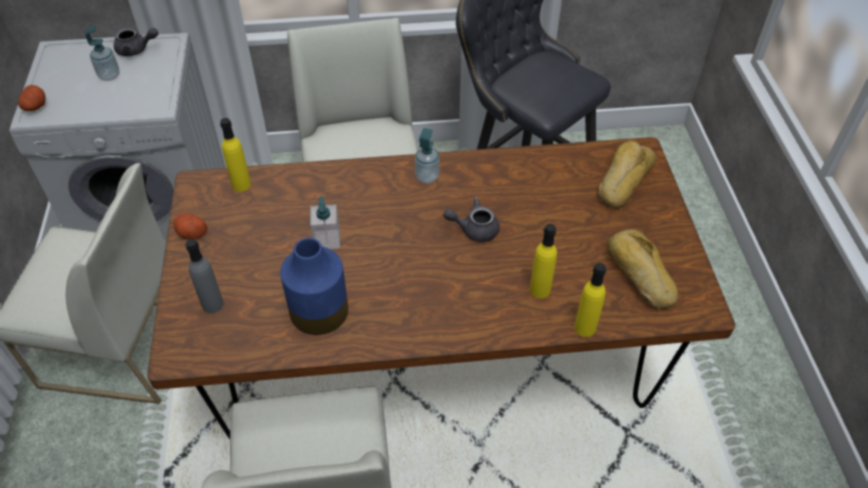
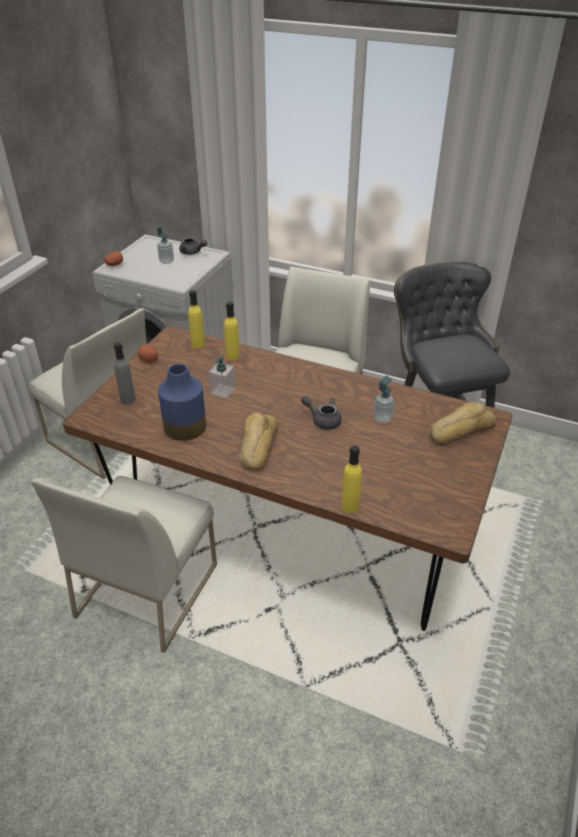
camera: 30 degrees right, 10 degrees down
(427, 177) = (317, 379): soap dispenser -> soap dispenser (382, 418)
(540, 289) = (337, 471): yellow bottle -> yellow bottle (232, 356)
(638, 274) = (419, 491): bread -> bread (257, 446)

